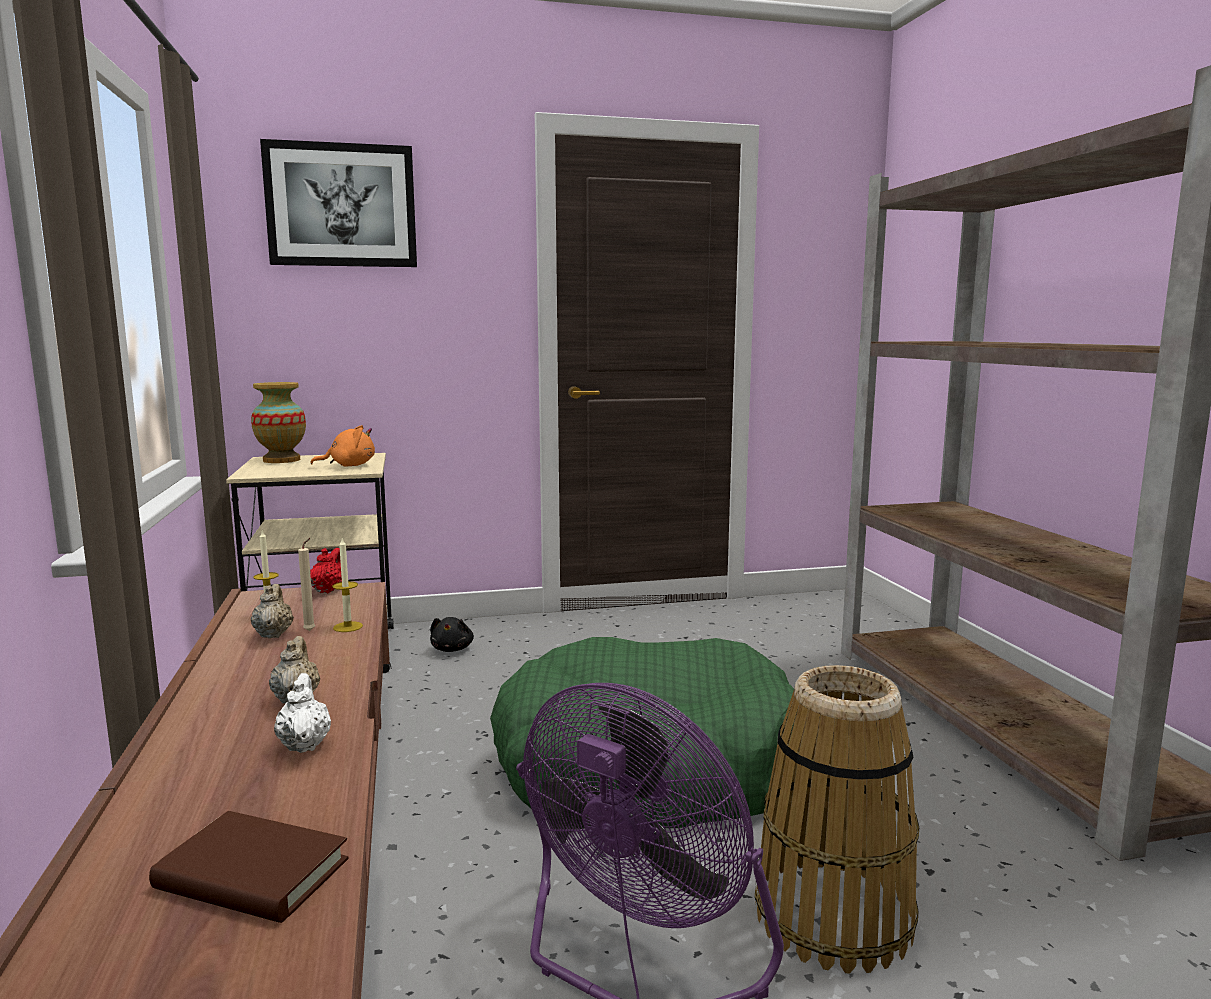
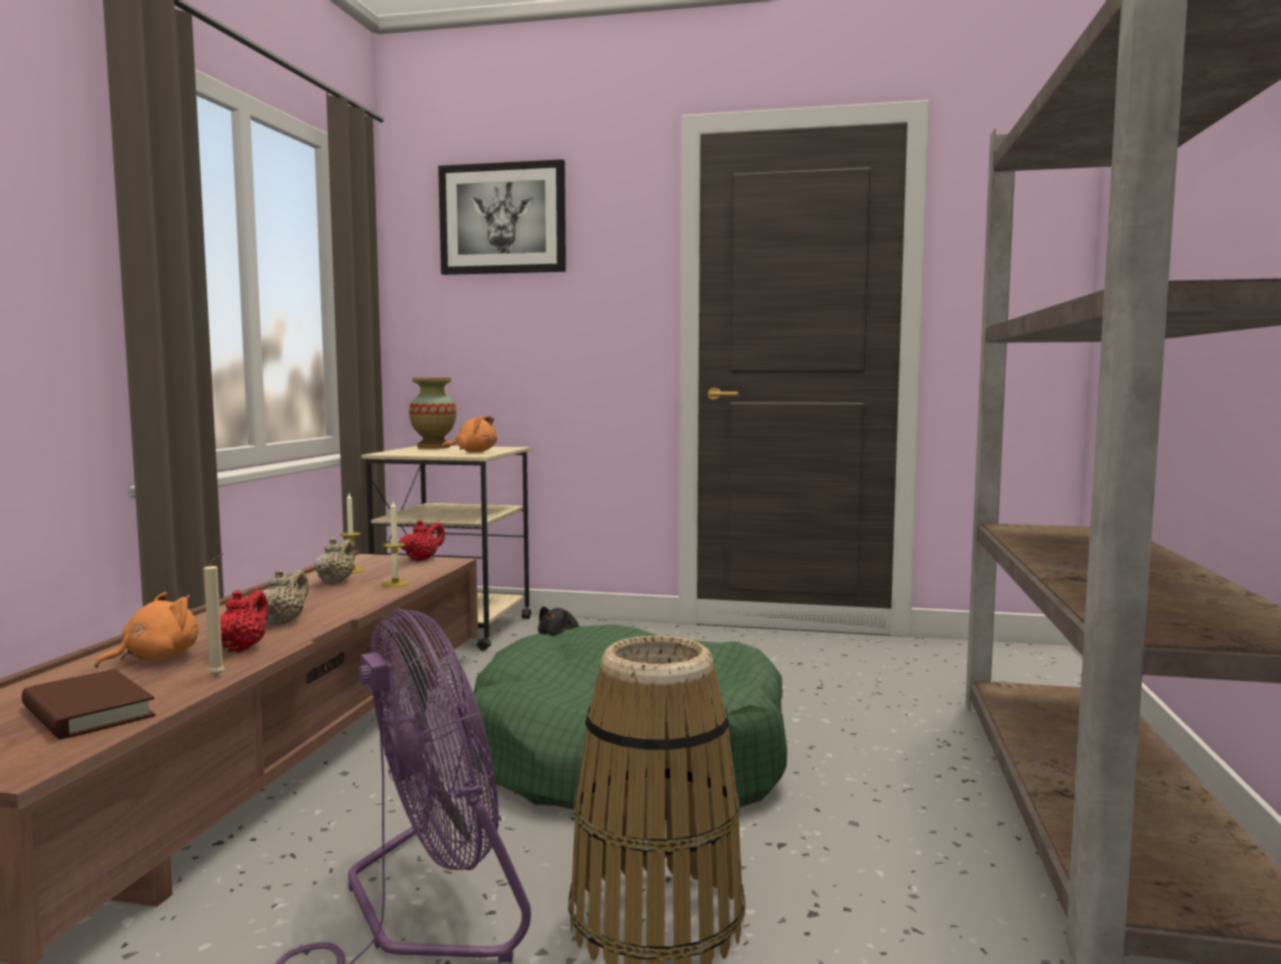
camera: 25 degrees right, 5 degrees down
(217, 780) = (155, 658): none -> orange plush toy
(304, 744) = (241, 648): white teapot -> red teapot
(311, 630) = (365, 583): beige candle -> beige candle (219, 675)

